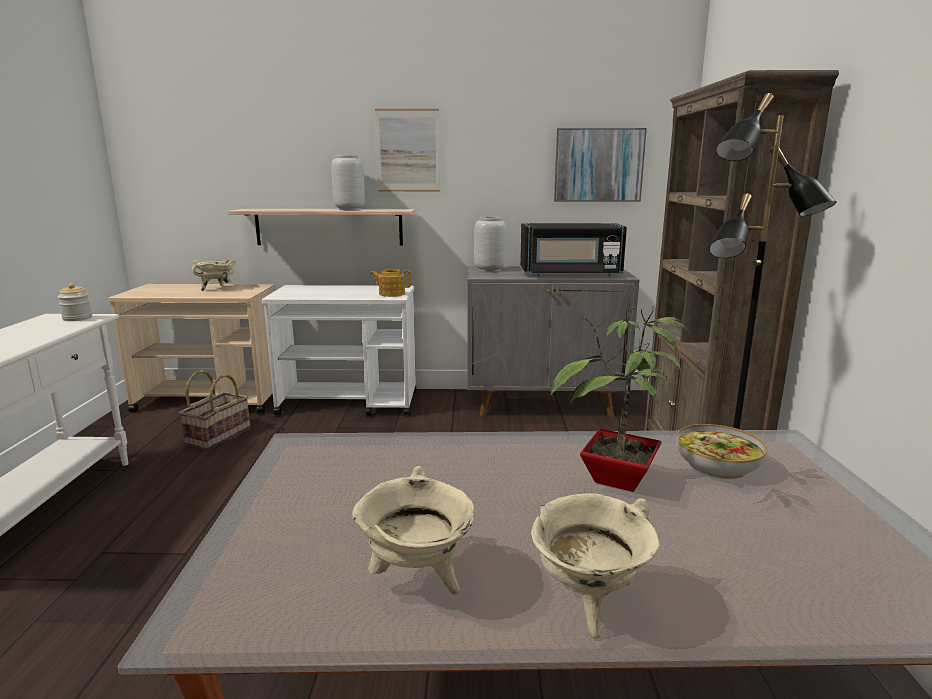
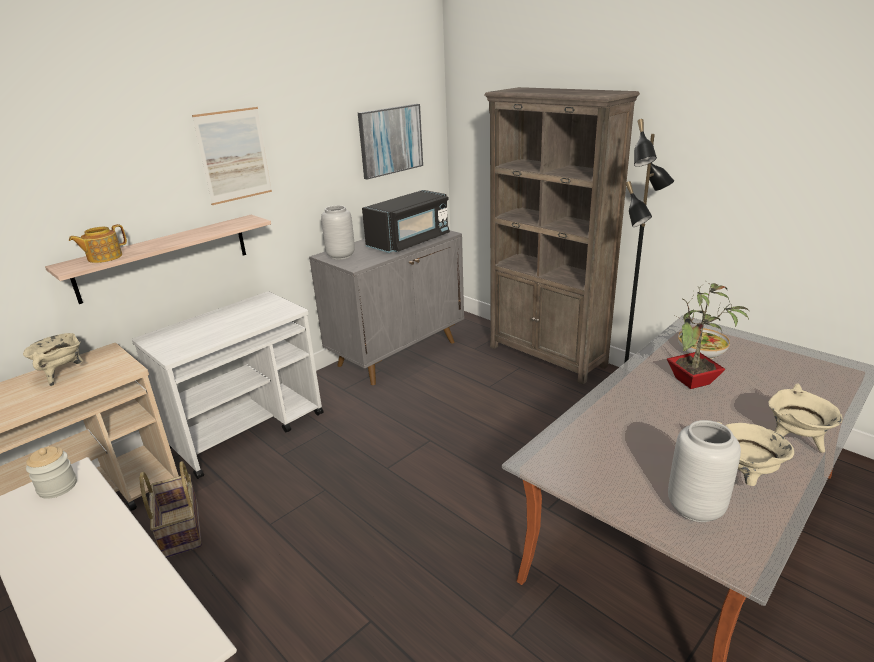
camera: 45 degrees left, 10 degrees up
(349, 209) = (195, 233): grey vase -> grey vase (694, 507)
(391, 294) = (277, 308): teapot -> teapot (104, 257)

